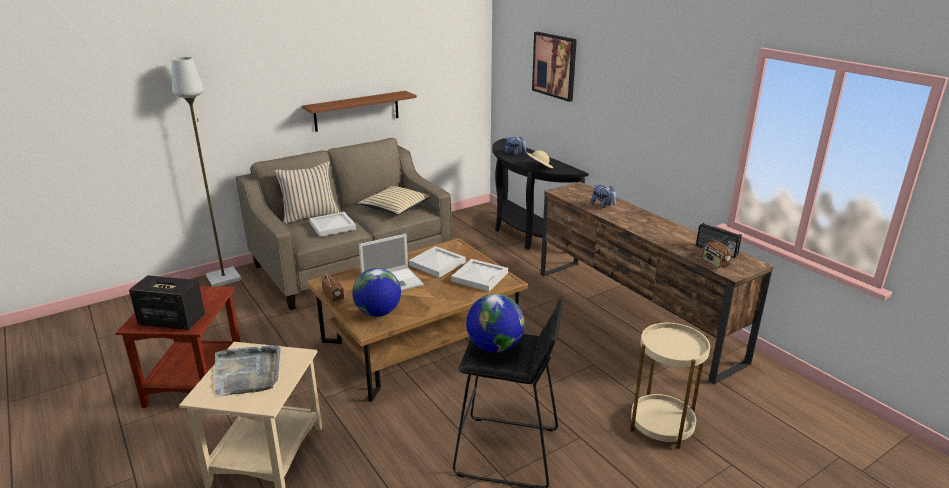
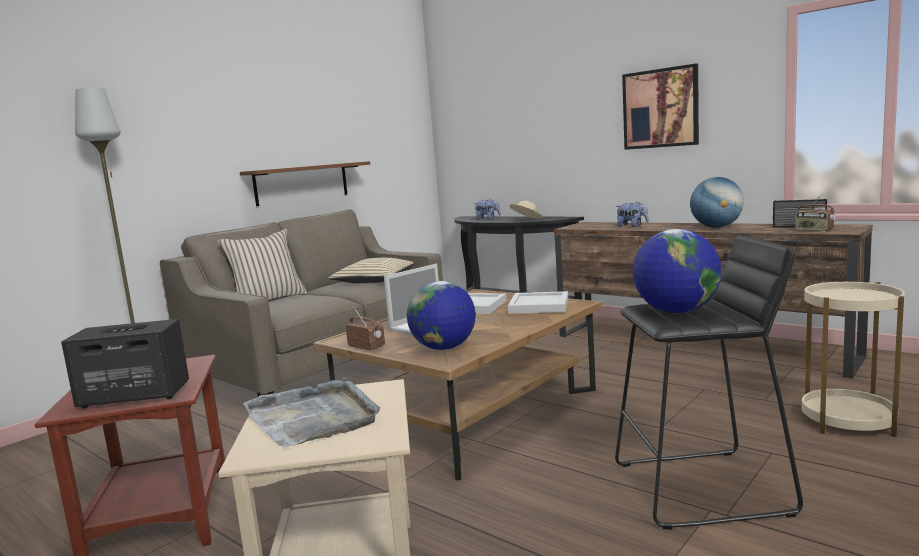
camera: 15 degrees left, 15 degrees down
(333, 226) = (309, 300): white tray -> none
(554, 65) = (520, 113): picture -> picture (660, 108)
(658, 230) = (716, 227): none -> globe

